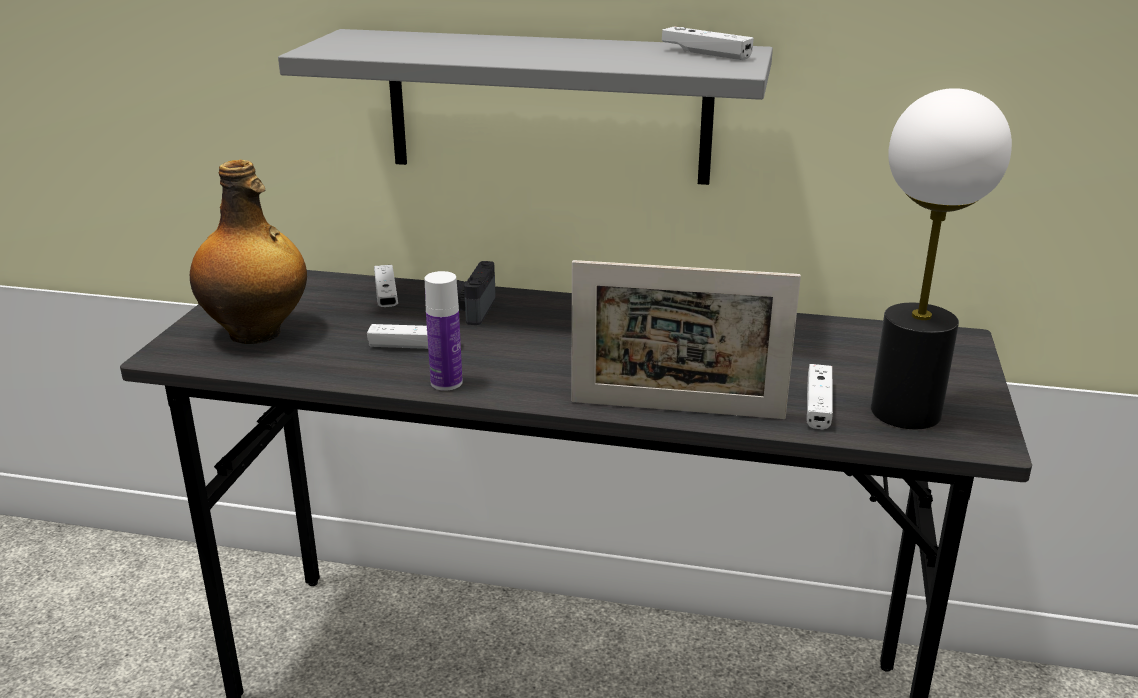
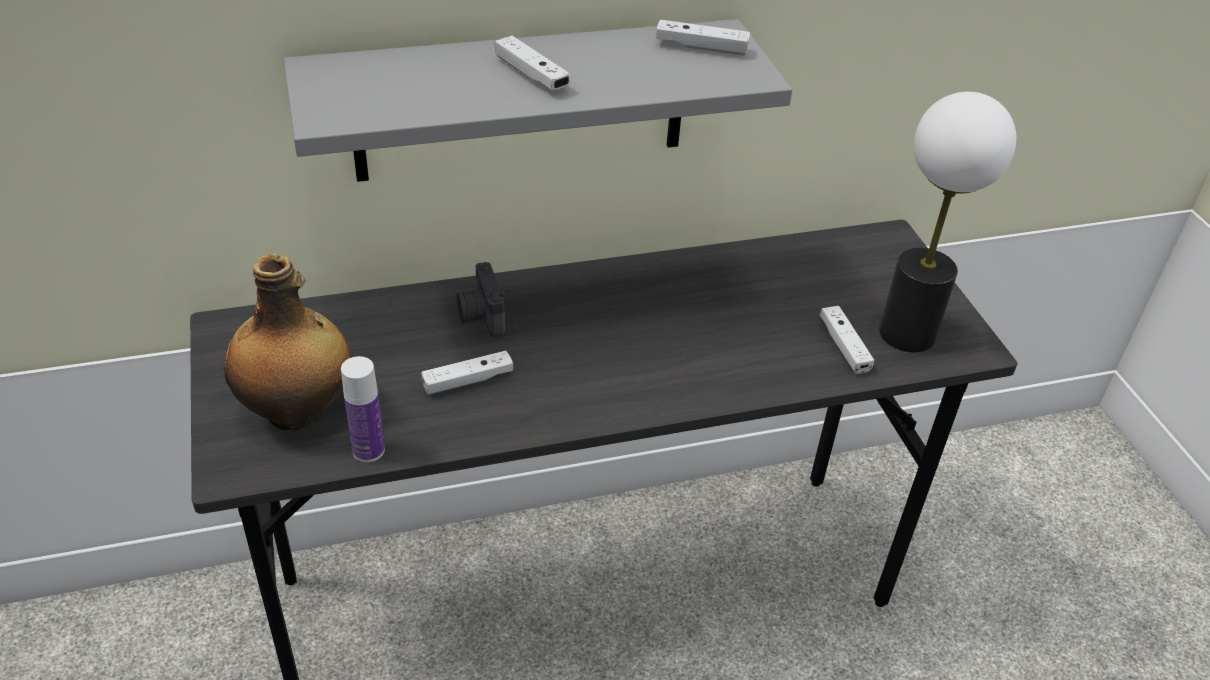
camera: 30 degrees left, 15 degrees up
(386, 295) = (381, 319): white game controller -> white game controller (531, 75)
(446, 383) = (536, 418): bottle -> bottle (368, 450)
(677, 409) = (747, 386): picture frame -> none

